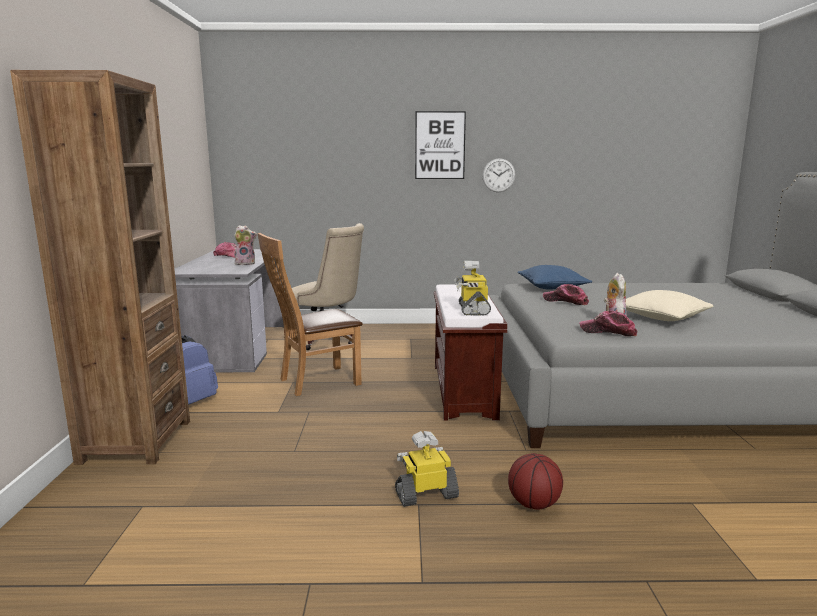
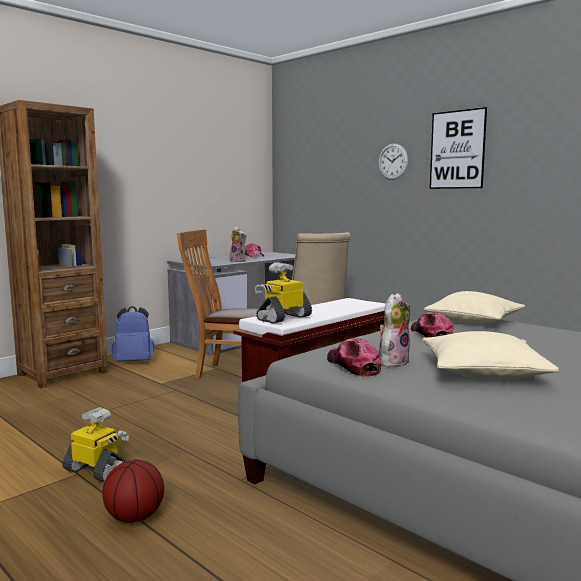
camera: 45 degrees right, 5 degrees down
(498, 175) = (525, 183): wall clock -> wall clock (393, 161)
(552, 287) = (474, 321): blue pillow -> beige pillow

